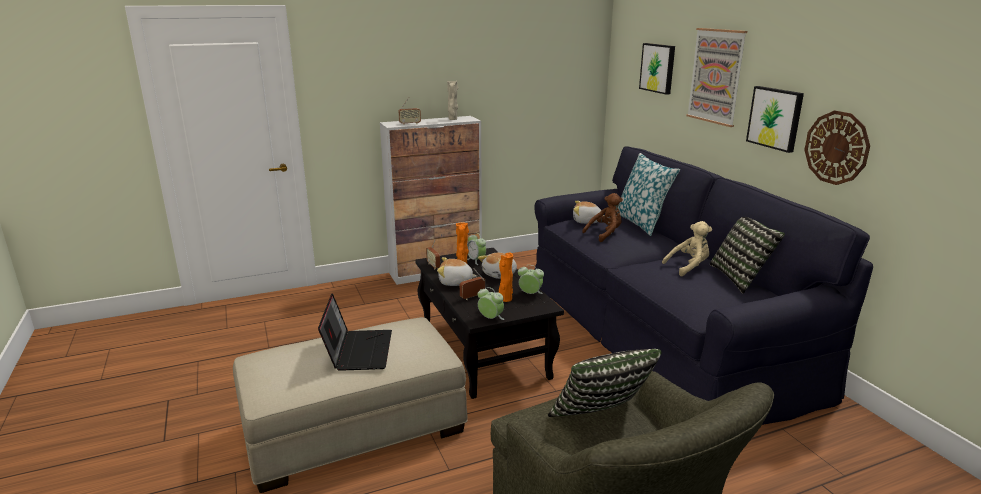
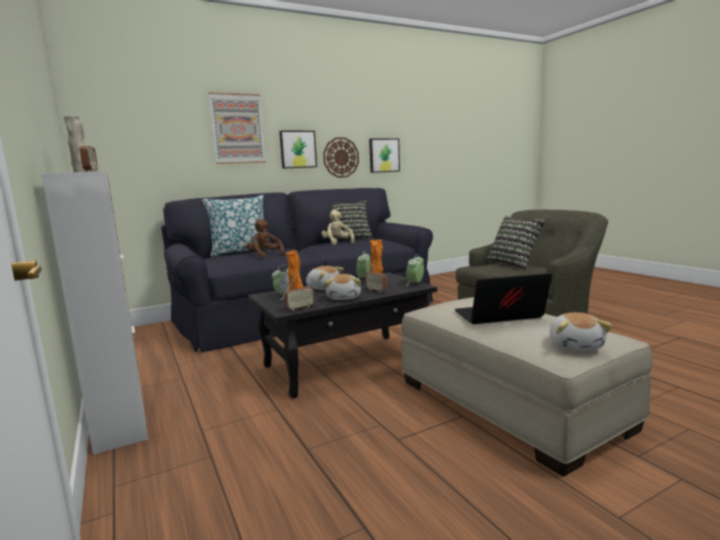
camera: 95 degrees left, 10 degrees down
(587, 221) = (231, 259): plush toy -> plush toy (576, 345)
(658, 68) = (161, 129): picture -> picture (384, 155)

